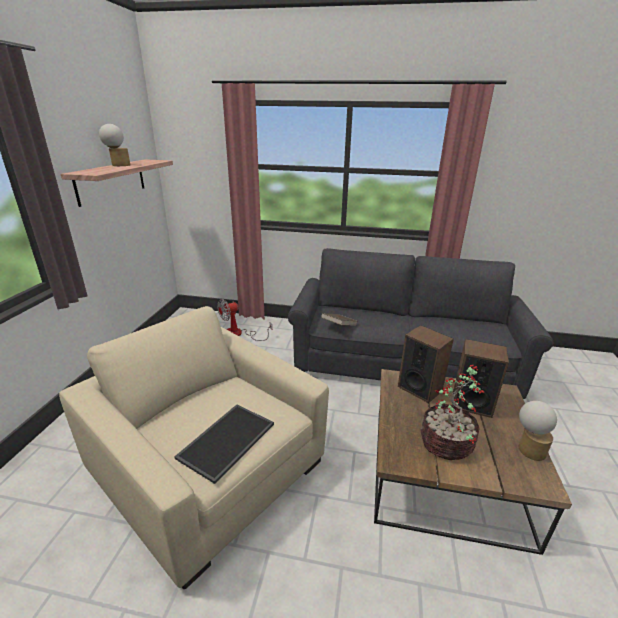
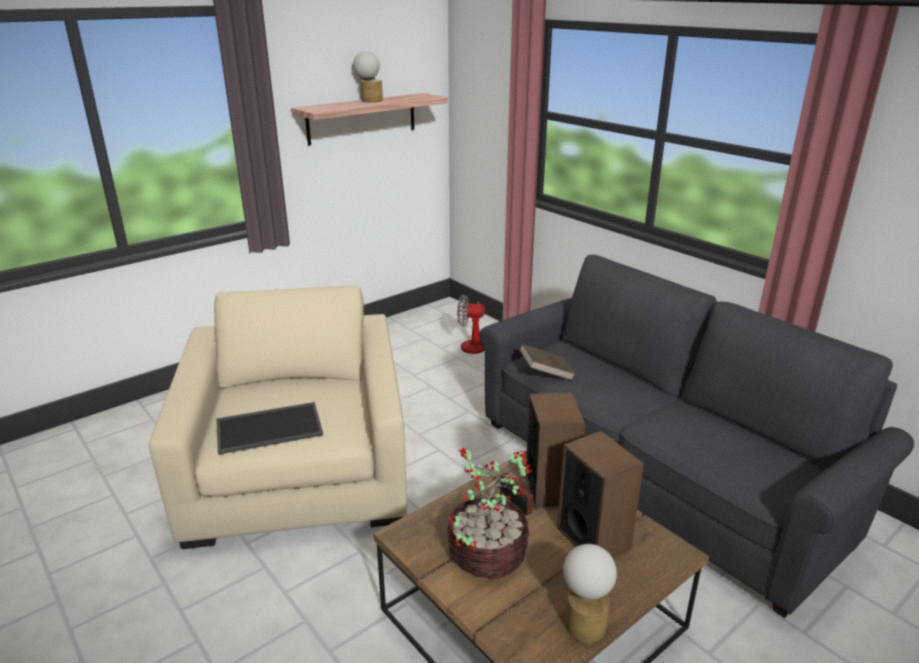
camera: 40 degrees right, 0 degrees up
(418, 406) = (516, 503): none -> radio

